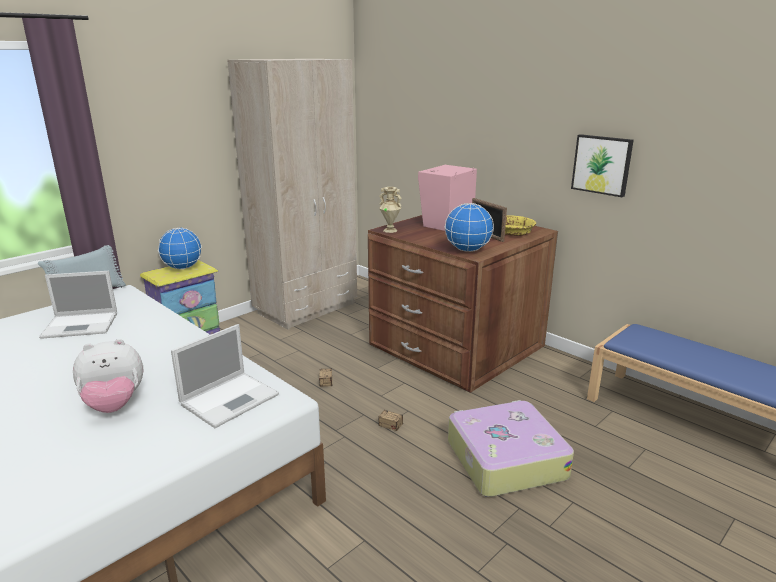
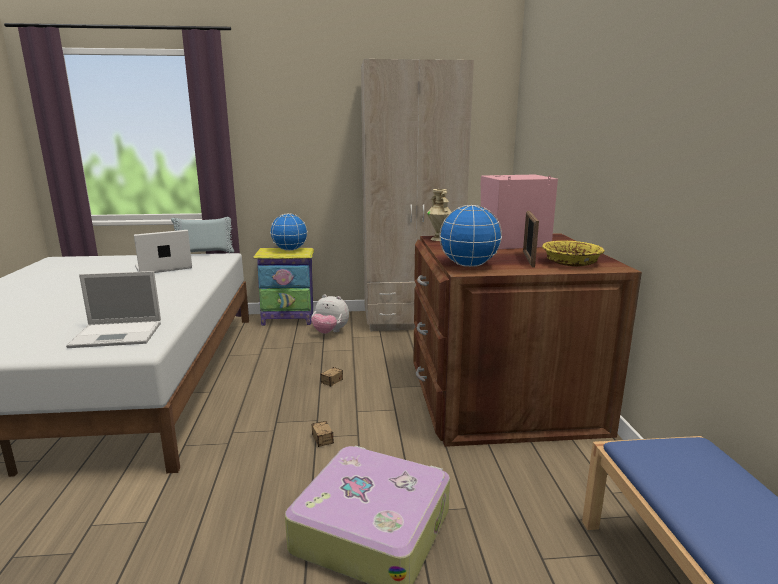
camera: 40 degrees right, 5 degrees down
(82, 325) = (162, 267): laptop -> laptop turned 120 degrees clockwise
(114, 405) = (66, 314): plush toy -> plush toy (330, 332)
(602, 165) = (696, 171): picture -> none

